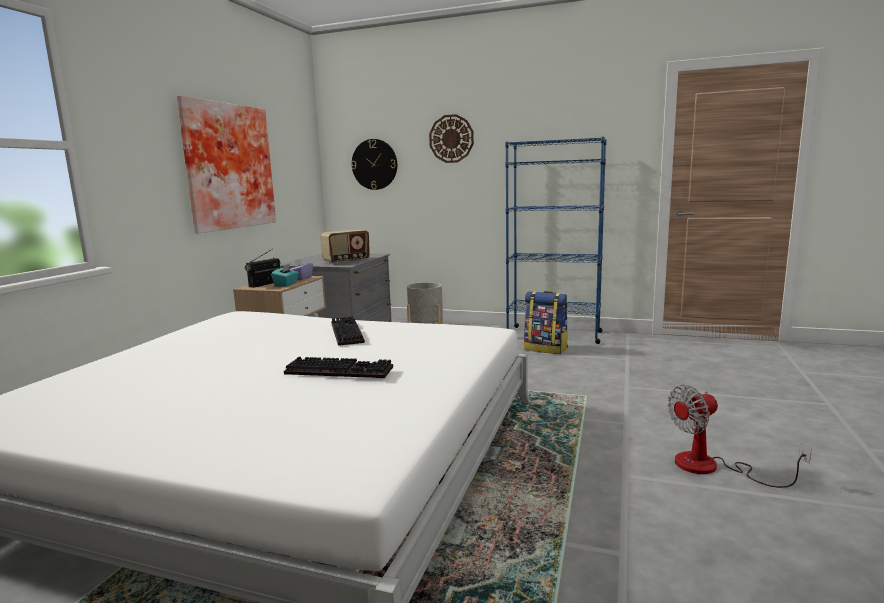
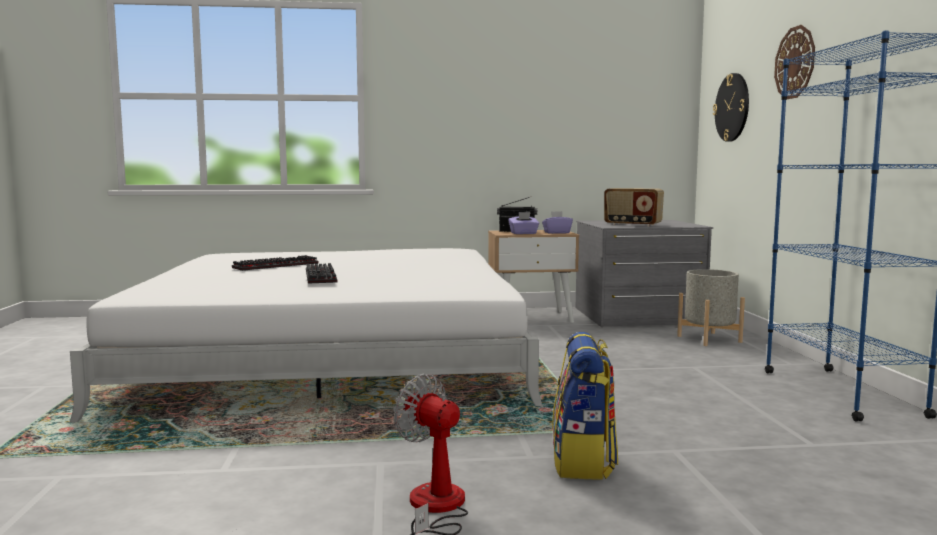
camera: 65 degrees right, 5 degrees down
(227, 166) = (524, 113): picture -> none
(286, 284) = (523, 233): turquoise tissue box -> purple tissue box
(345, 332) = (434, 269): keyboard -> keyboard (276, 265)
(546, 349) = (760, 395): backpack -> backpack (583, 462)

